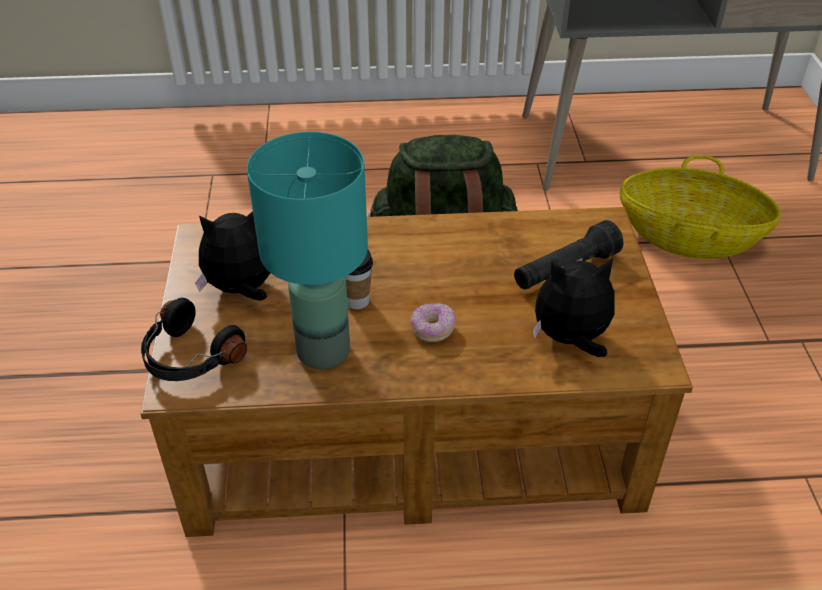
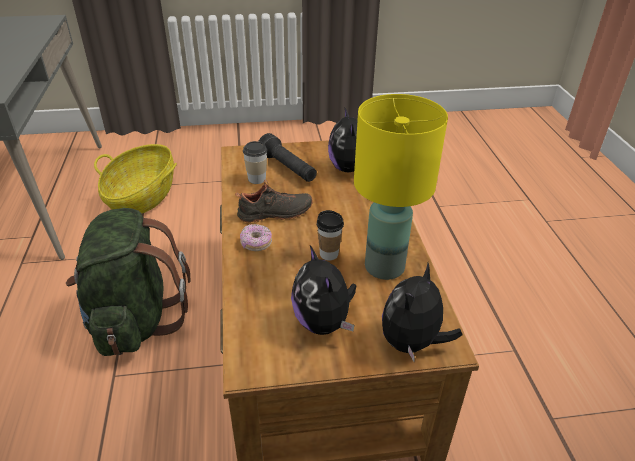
camera: 95 degrees left, 5 degrees down
(189, 358) = (412, 343): black headphones -> plush toy
(324, 350) = (383, 266): turquoise table lamp -> yellow table lamp
(432, 329) = (352, 218): donut -> donut (256, 243)
(447, 256) = (275, 214): none -> black shoe
(534, 240) = (256, 179): none -> cup

